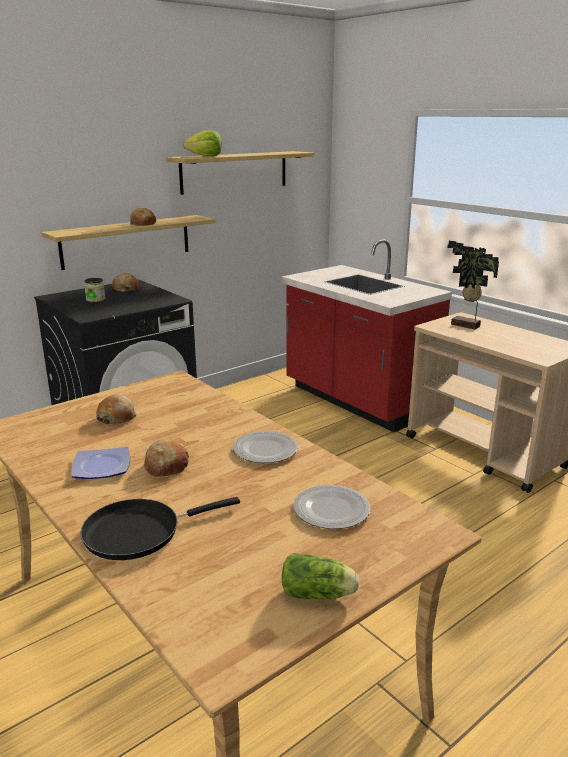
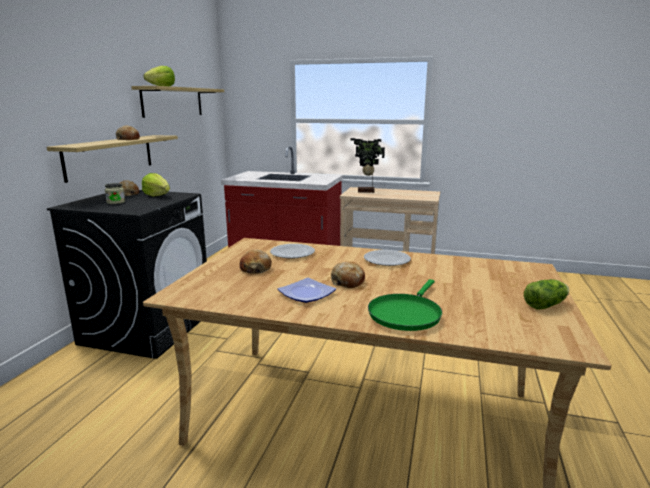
camera: 35 degrees left, 5 degrees down
(139, 532) = (406, 314): black frying pan -> green frying pan
(146, 296) = (157, 196): none -> lettuce
(331, 510) = (476, 274): plate -> plate (292, 253)

